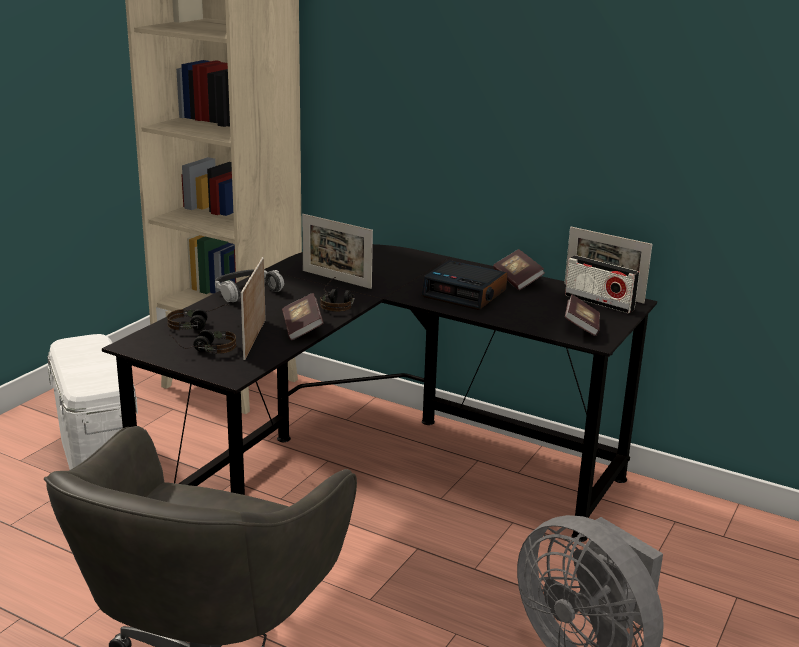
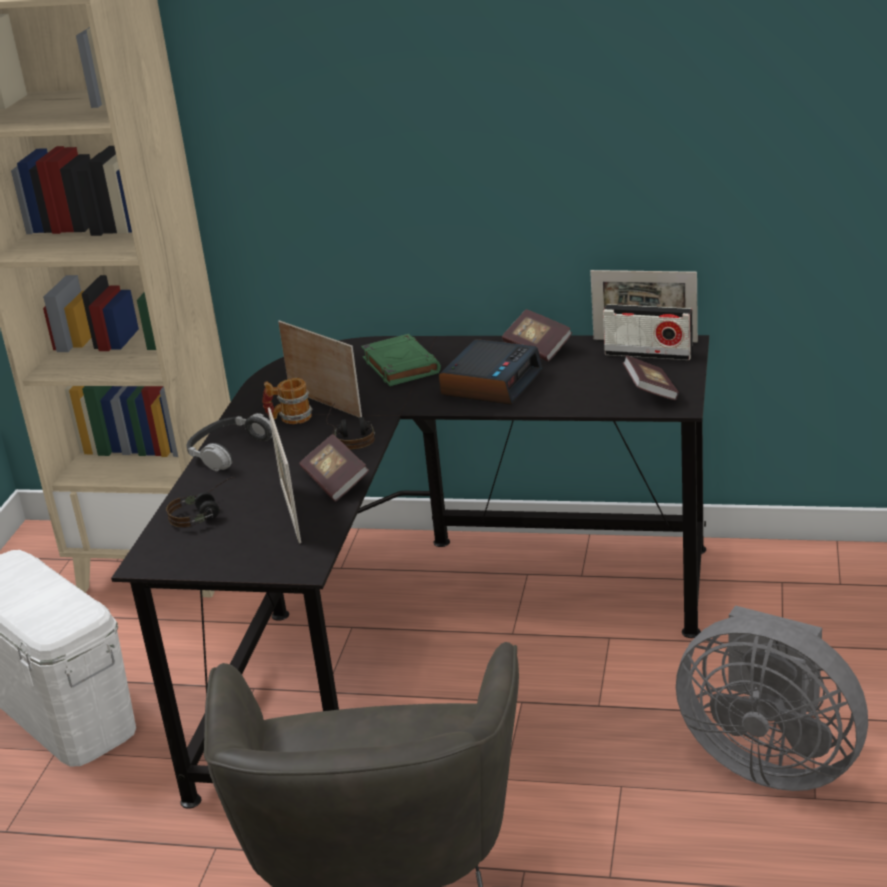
camera: 15 degrees left, 5 degrees up
(204, 349) = (240, 542): headphones -> none
(304, 282) = (289, 418): none -> mug
(336, 279) = (324, 403): picture frame -> picture frame turned 150 degrees counterclockwise
(409, 268) = (400, 365): none -> green book
(465, 294) = (491, 383): alarm clock -> alarm clock turned 75 degrees counterclockwise

